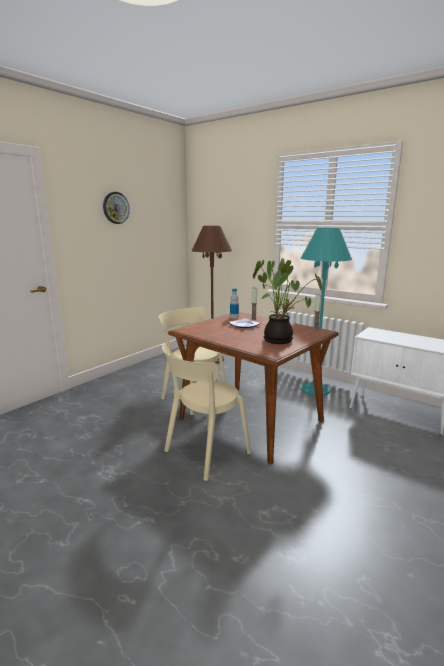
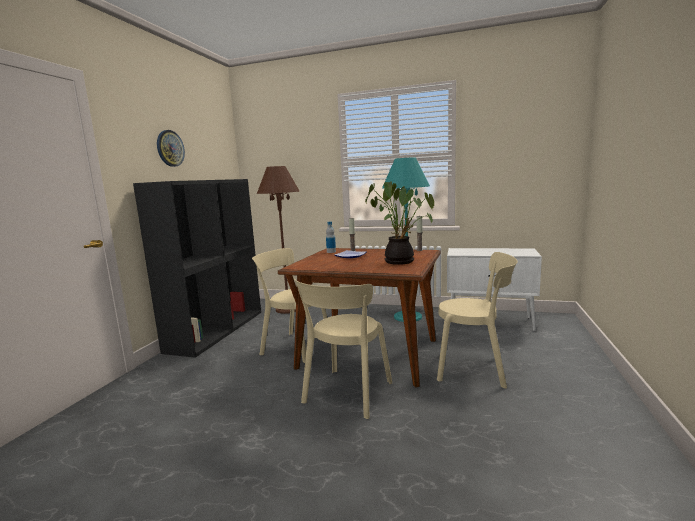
camera: 20 degrees left, 5 degrees down
(144, 368) = (217, 330): none -> black bookcase
(340, 460) = (475, 368): none -> beige chair

